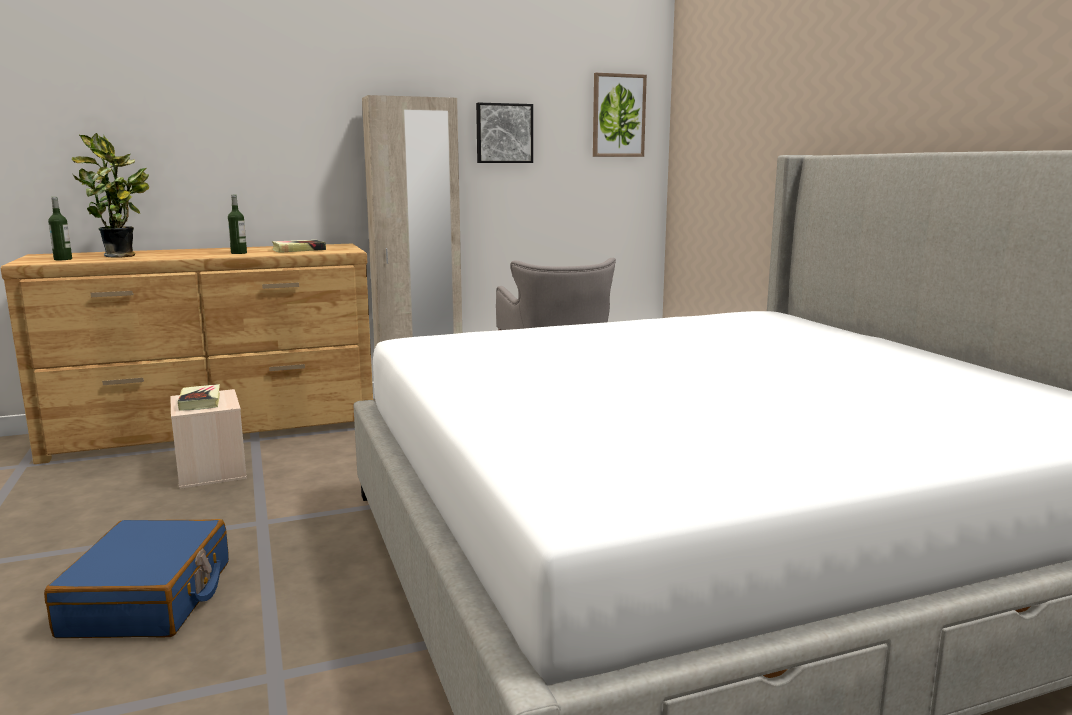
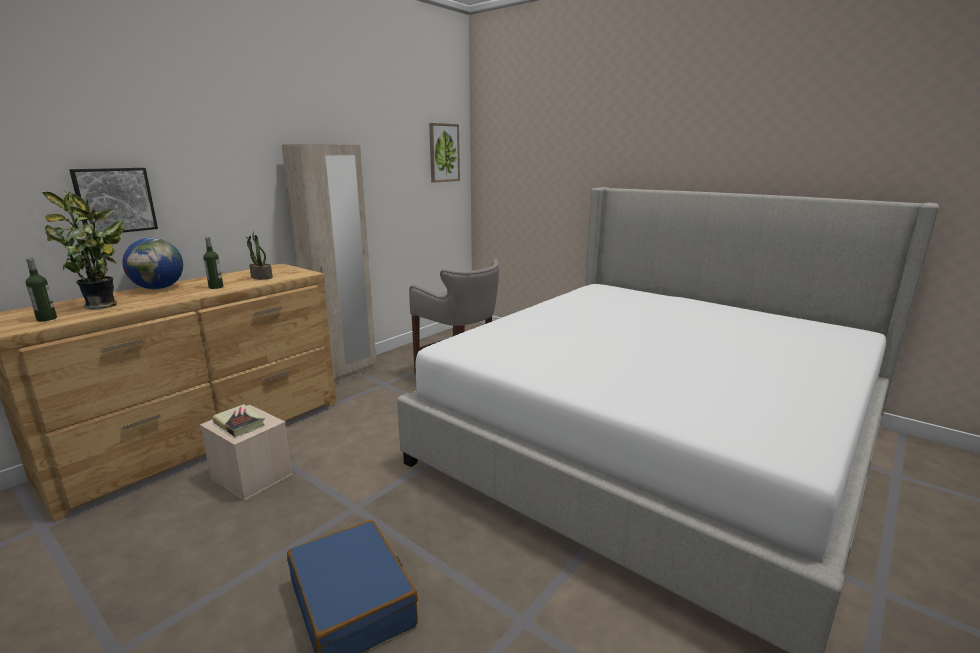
camera: 30 degrees left, 5 degrees up
(193, 250) = (159, 288): none -> globe
(298, 250) = (261, 277): book -> potted plant
(504, 133) = (378, 168): picture -> picture (114, 200)

